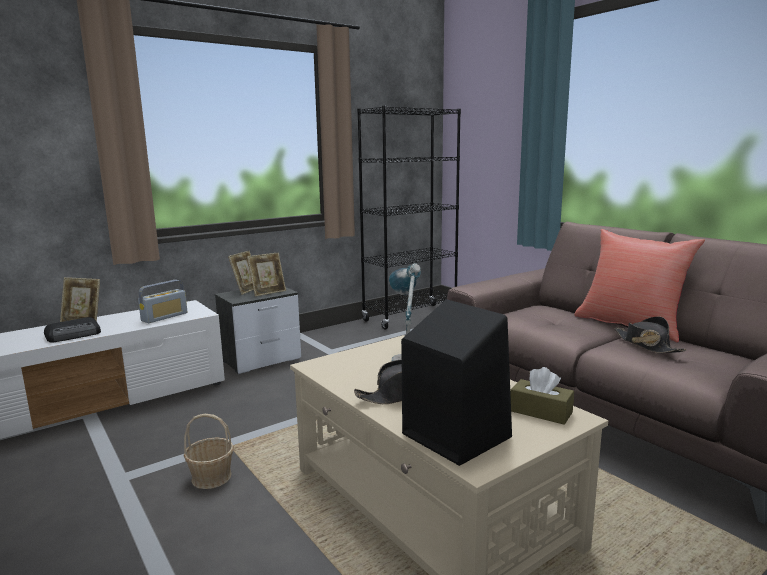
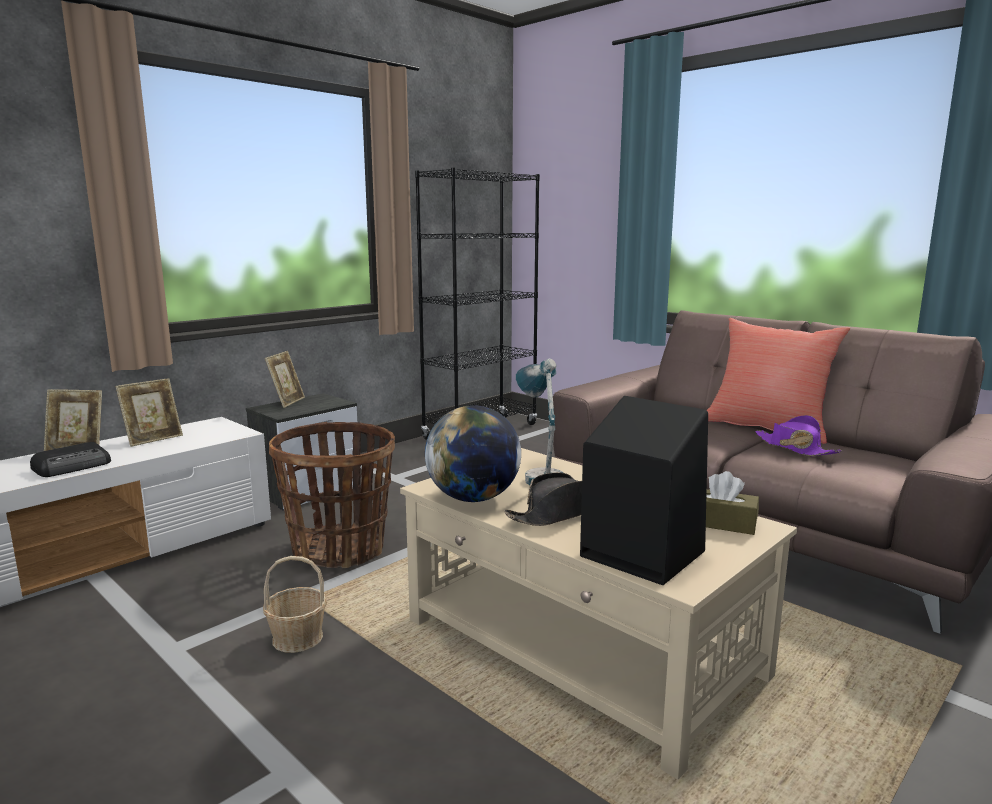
camera: 10 degrees left, 0 degrees up
(164, 317) = (191, 439): radio -> none
(268, 292) = (317, 404): picture frame -> picture frame (153, 439)
(268, 407) = (339, 549): none -> basket
(342, 377) = (473, 498): none -> globe
(646, 345) = (794, 448): black hat -> purple hat

